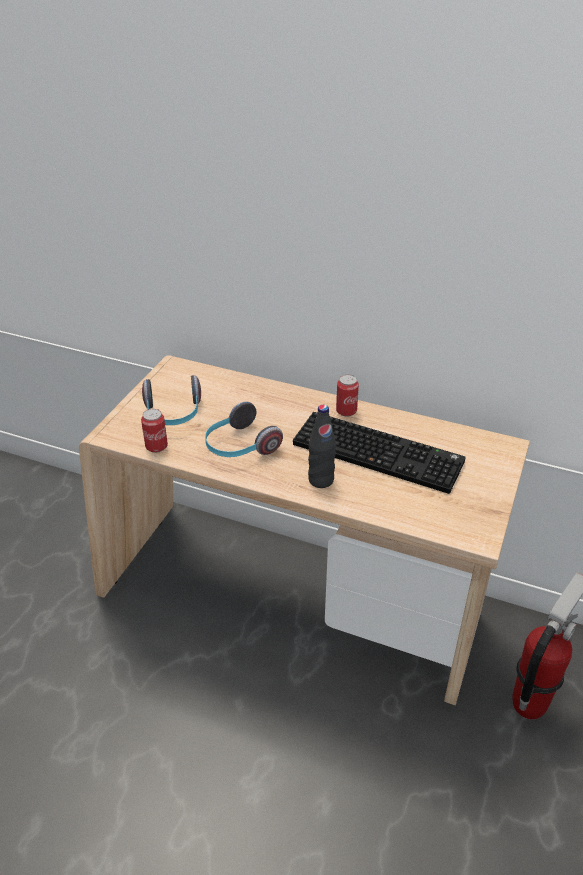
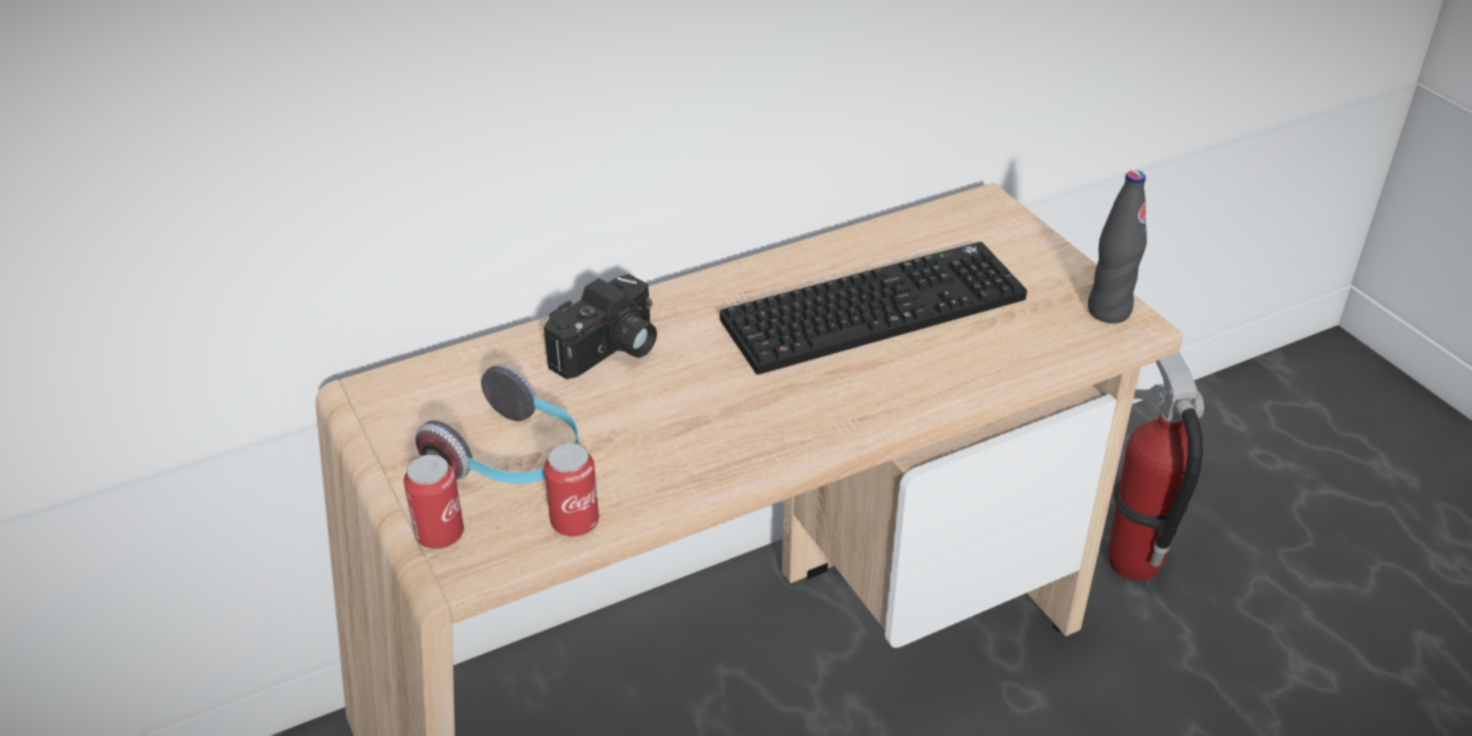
camera: 50 degrees left, 0 degrees up
(239, 446) = (694, 430): headphones -> none
(260, 402) = (609, 352): none -> camera
(321, 480) = (871, 392): black bottle -> black bottle (1108, 311)
(346, 411) = (745, 285): can -> can (439, 534)

